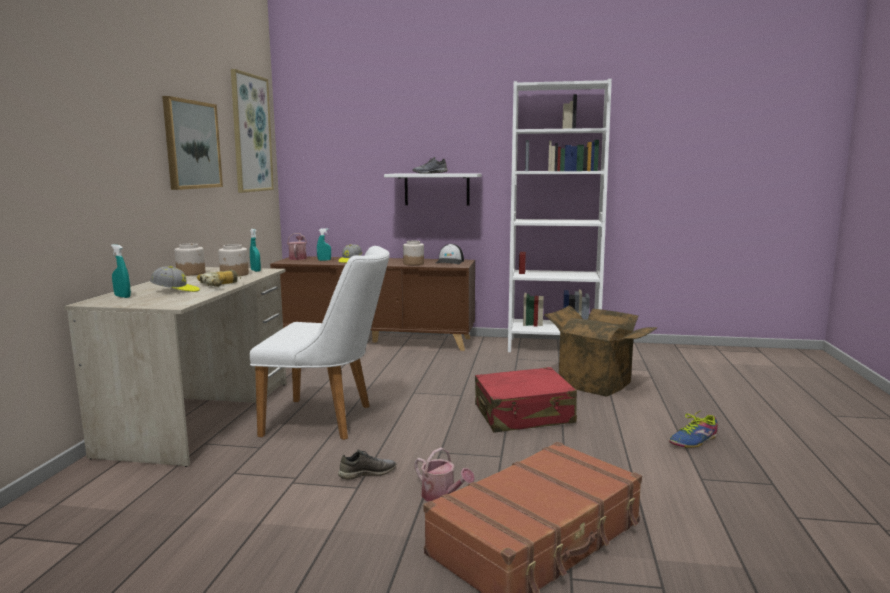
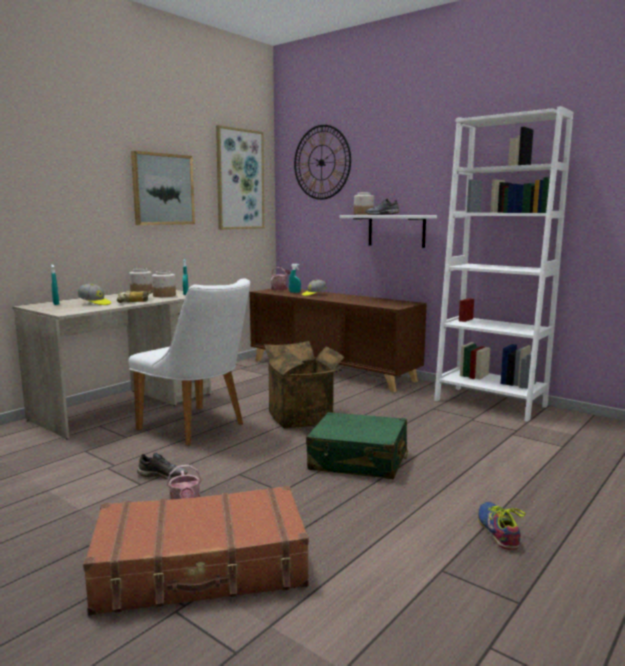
camera: 30 degrees right, 0 degrees up
(341, 117) = (321, 162): none -> wall clock
(414, 263) = (359, 301): jar -> jar (363, 214)
(450, 262) = (395, 303): cap -> none
(524, 415) = (358, 460): red suitcase -> green suitcase
(597, 383) = (481, 447): cardboard box -> cardboard box (304, 417)
(694, 440) = (497, 530): shoe -> shoe turned 90 degrees clockwise

